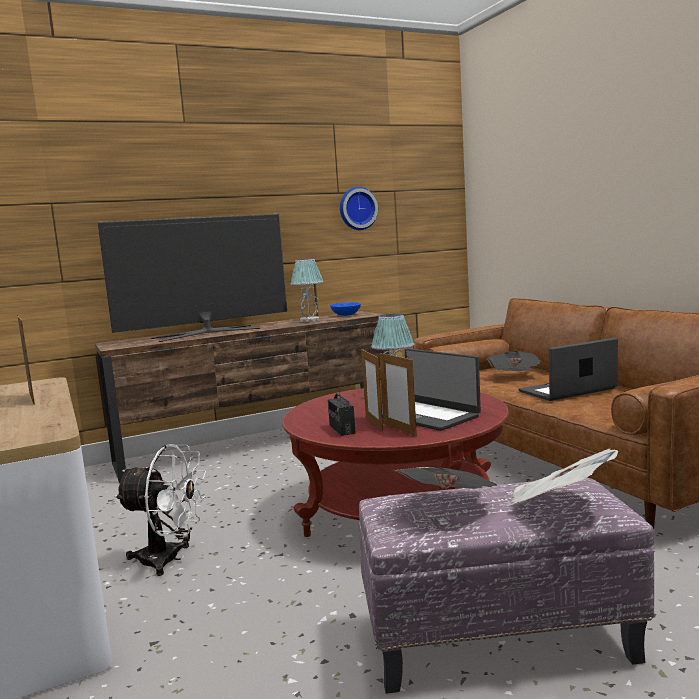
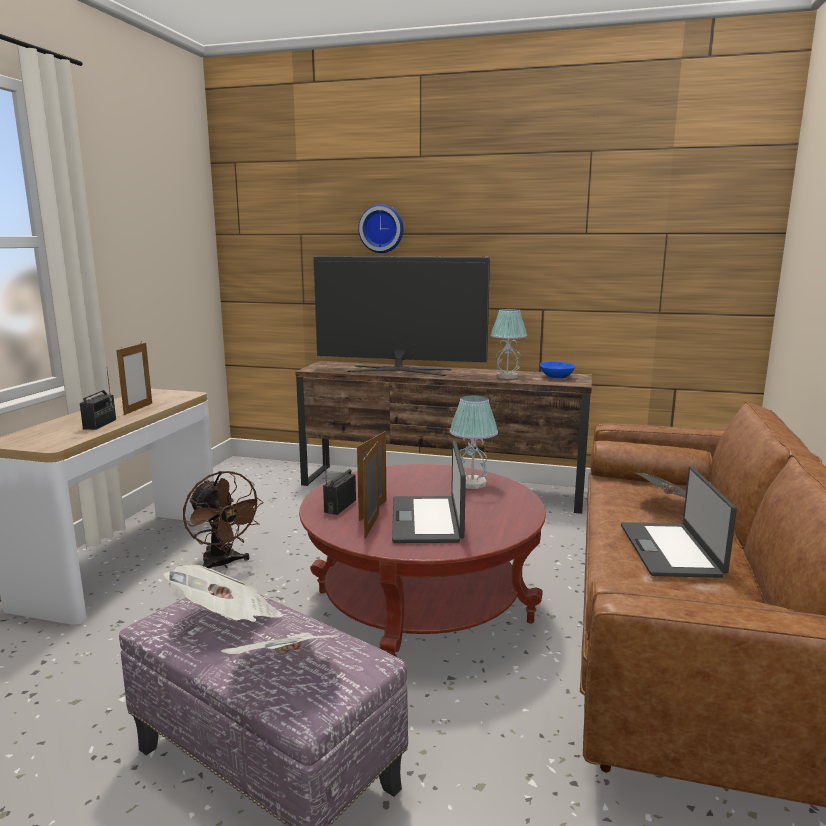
camera: 40 degrees right, 5 degrees up
(36, 414) = (100, 424): none -> radio
(169, 559) = (223, 564): white fan -> brown fan
(357, 208) = (607, 253): wall clock -> wall clock (382, 228)
(568, 390) = (671, 550): laptop -> laptop turned 105 degrees counterclockwise

